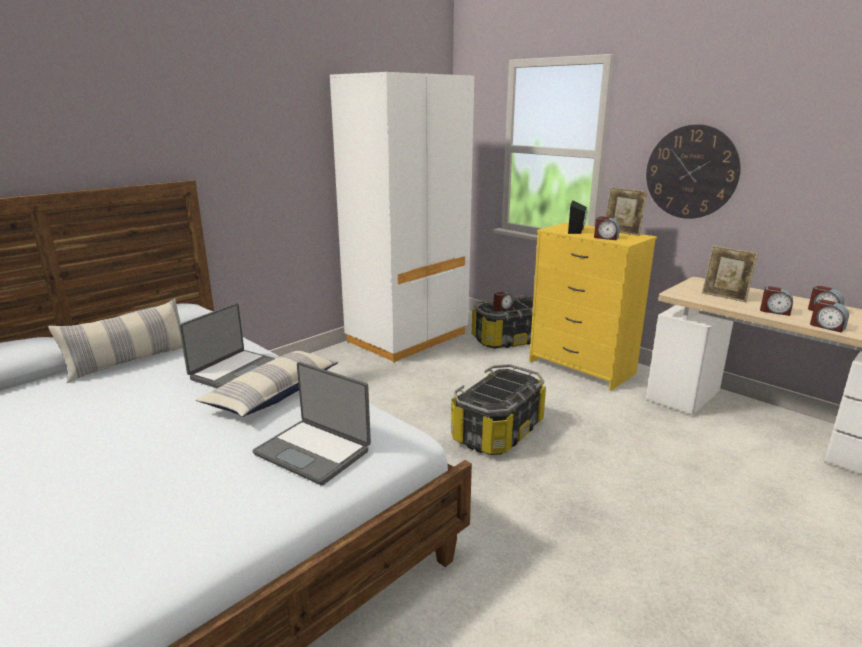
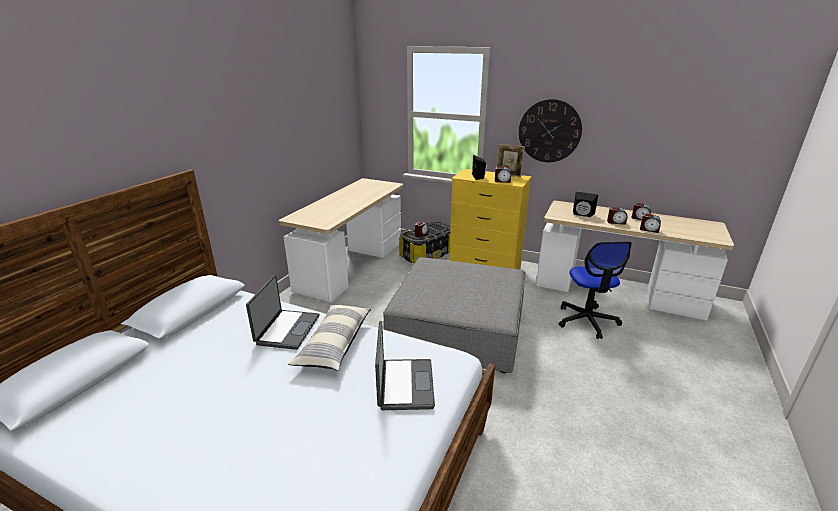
camera: 20 degrees left, 5 degrees up
(130, 362) = (187, 339): pillow -> none
(314, 451) = (404, 384): laptop -> laptop turned 105 degrees counterclockwise
(407, 338) = (352, 265): white wardrobe -> desk
(497, 431) = (458, 328): storage box -> grey ottoman
(702, 458) = (587, 321): none -> office chair
(724, 297) = (582, 215): picture frame -> black speaker

